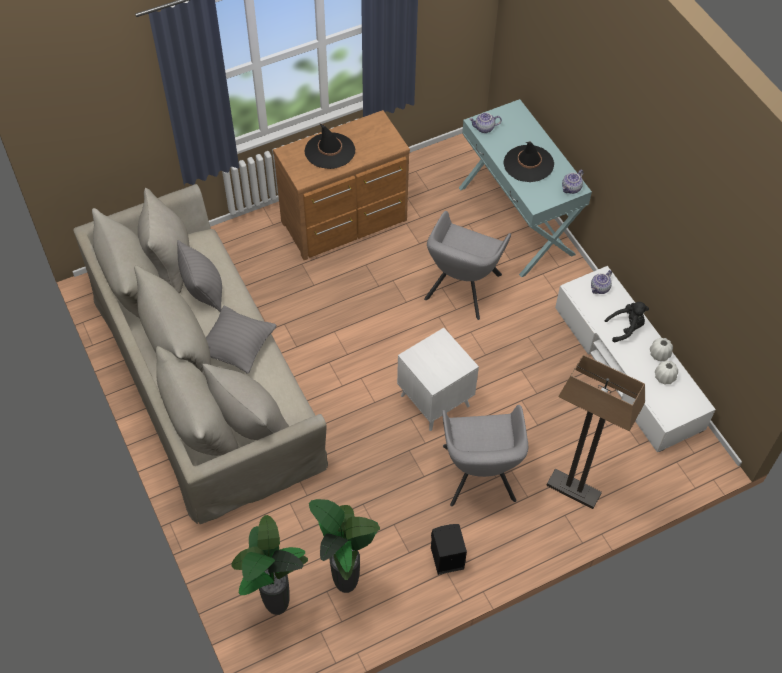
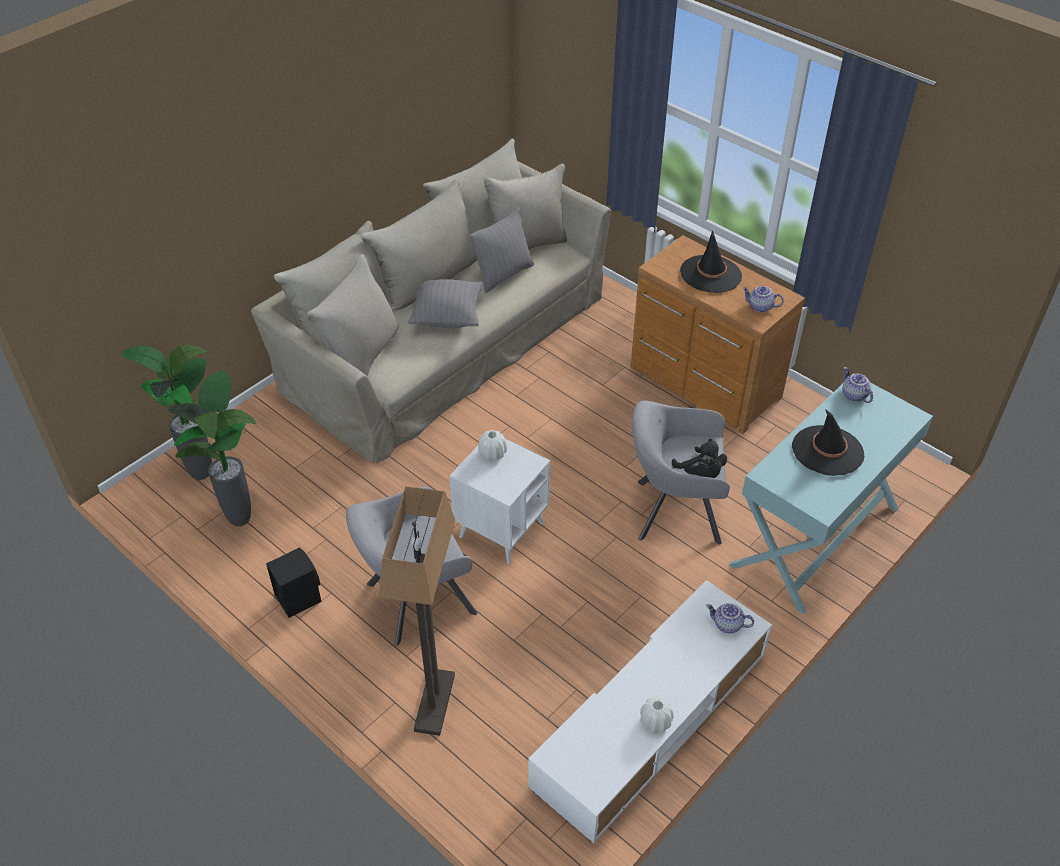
camera: 70 degrees right, 10 degrees down
(571, 189) = (817, 504): teapot -> teapot (760, 307)
(626, 328) = (678, 671): black plush toy -> black plush toy (701, 473)
(664, 377) = (619, 736): white vase -> white vase (492, 453)

